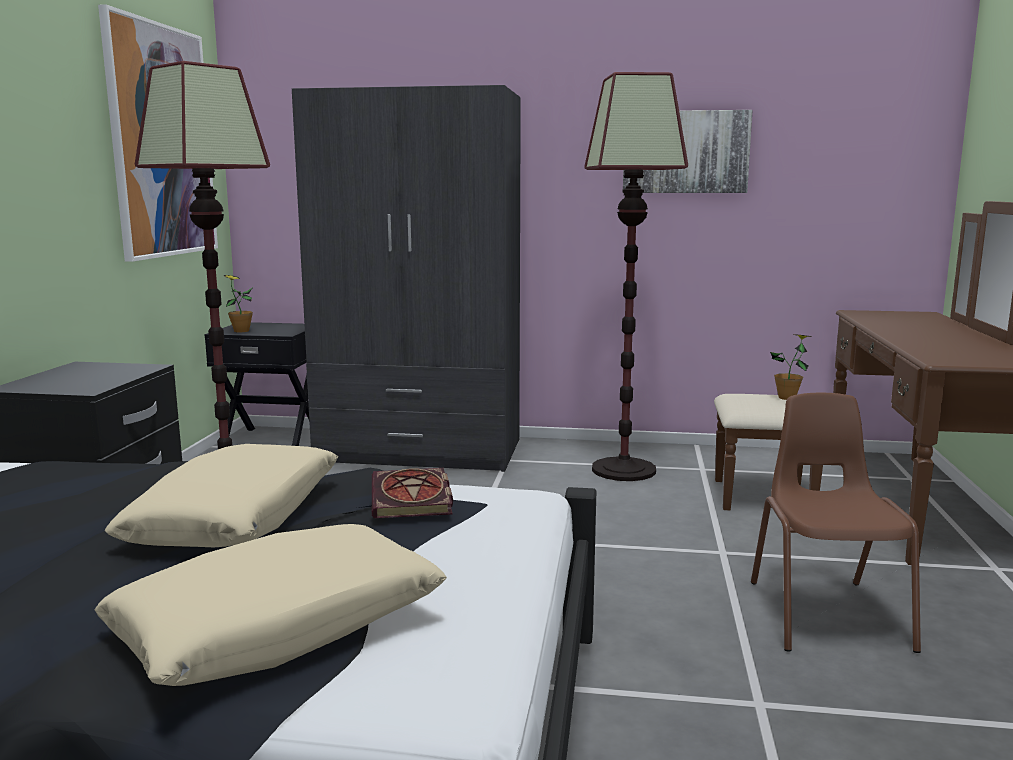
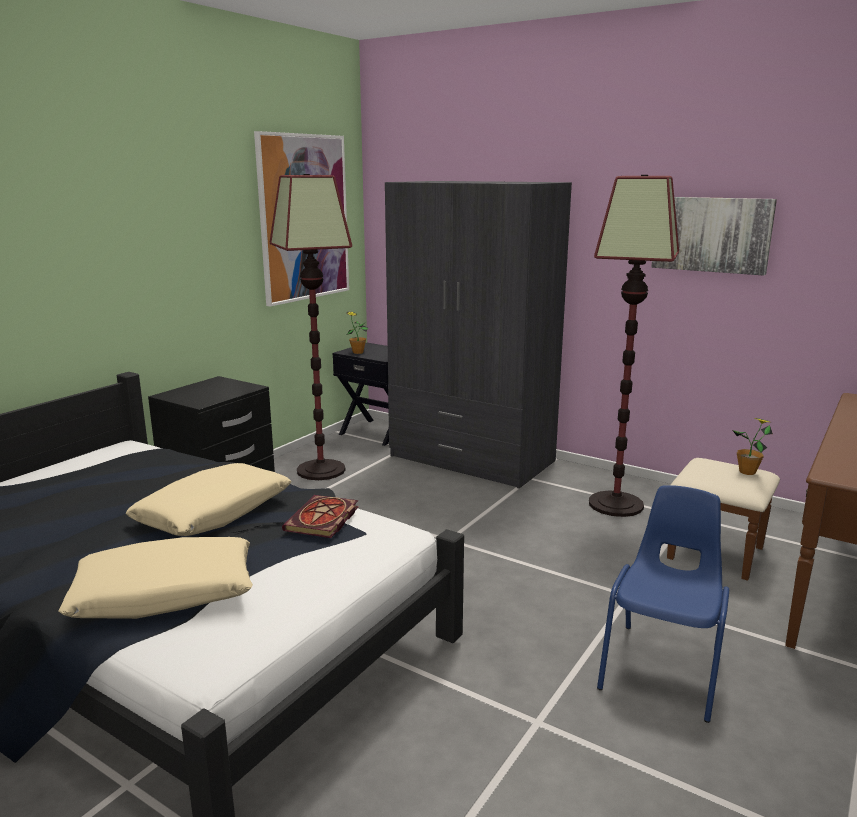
camera: 25 degrees right, 5 degrees up
(826, 613) = (663, 669): brown chair -> blue chair

